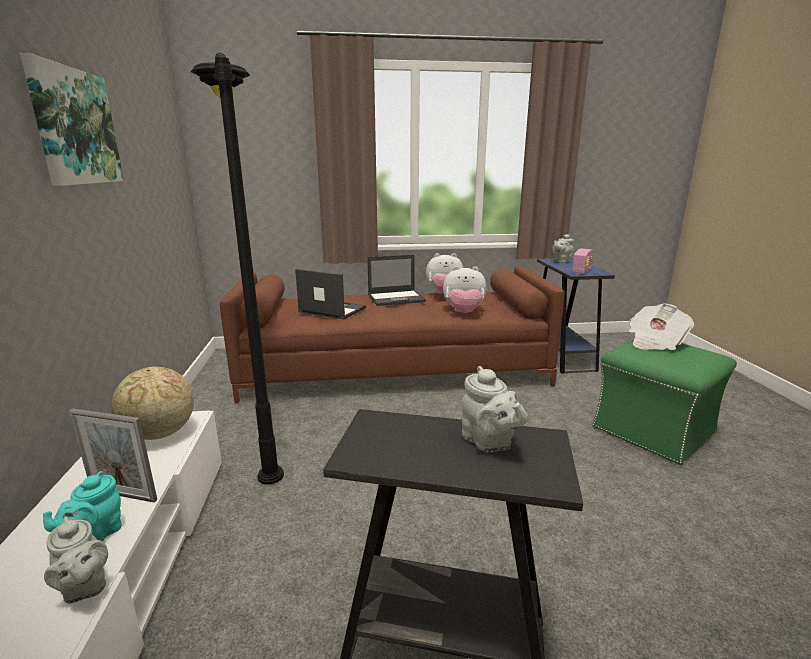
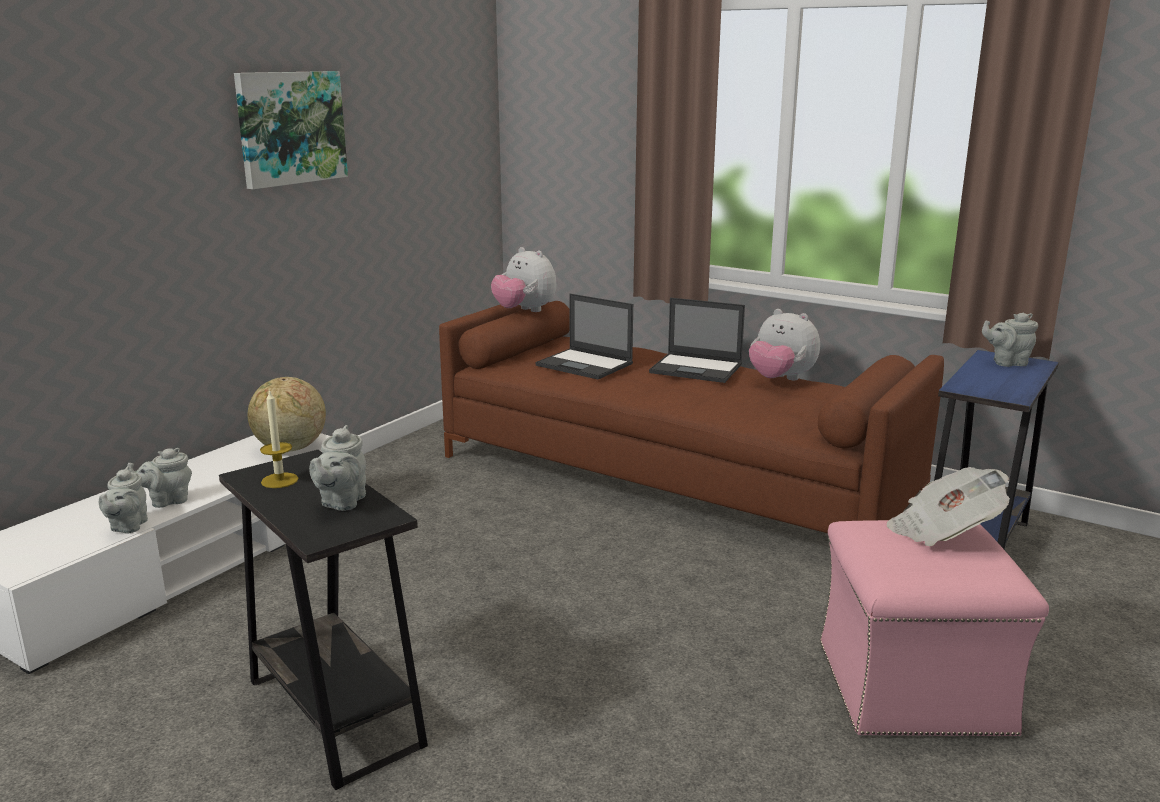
camera: 40 degrees right, 0 degrees up
(95, 535) = (167, 501): turquoise teapot -> grey teapot
(123, 495) = (211, 483): picture frame -> none
(264, 435) = (428, 498): black floor lamp -> none
(331, 310) = (585, 365): laptop -> laptop turned 150 degrees clockwise
(395, 448) = (279, 480): none -> candle
(463, 313) = (749, 411): plush toy -> plush toy (524, 311)
(582, 271) = (985, 387): radio -> none
(654, 431) = (913, 688): green ottoman -> pink ottoman

